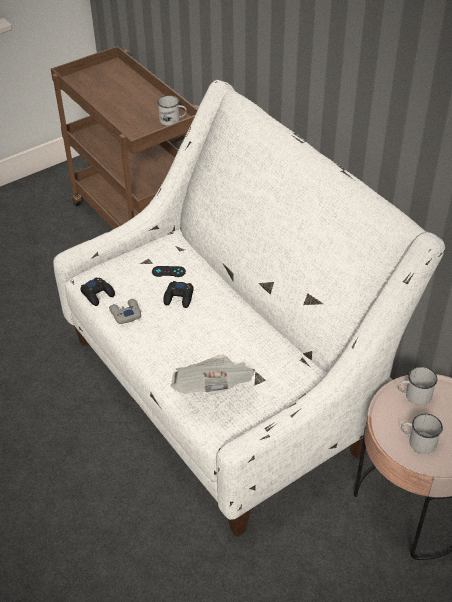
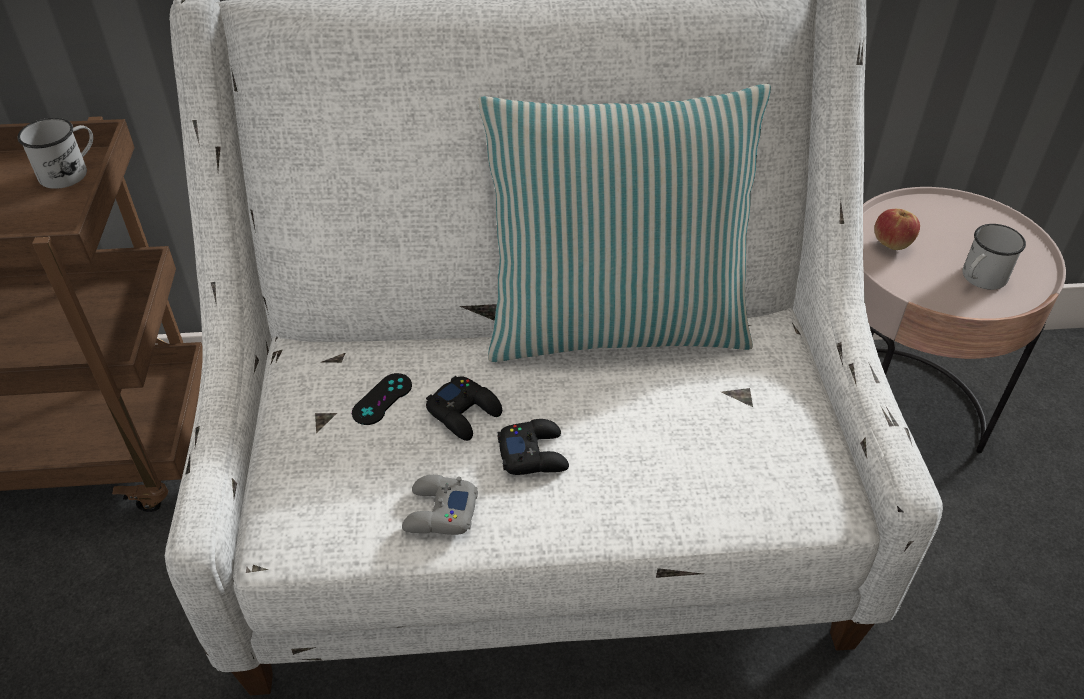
camera: 60 degrees left, 0 degrees up
(98, 294) = (342, 535): black game controller -> black game controller (533, 454)
(213, 389) = (730, 464): newspaper -> none
(269, 320) = (615, 324): none -> pillow
(414, 395) = (892, 242): white mug -> apple

